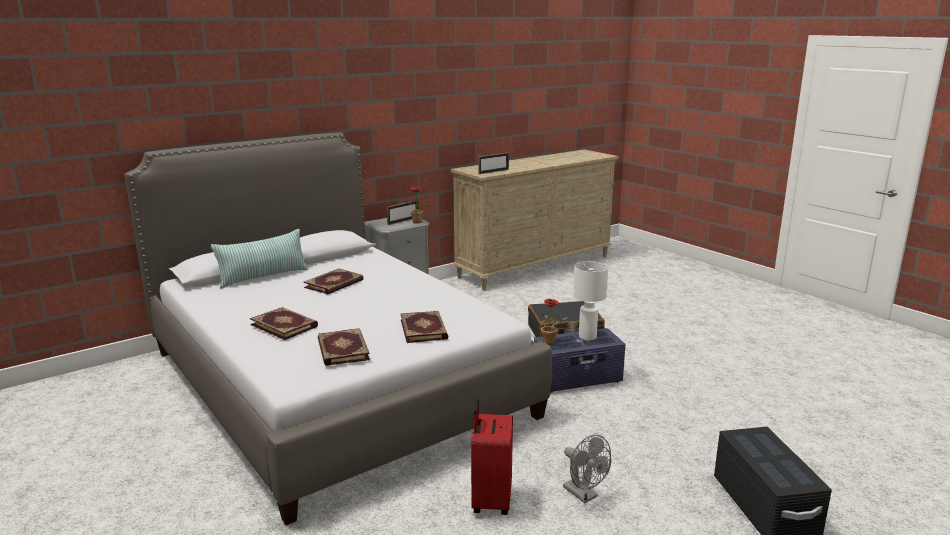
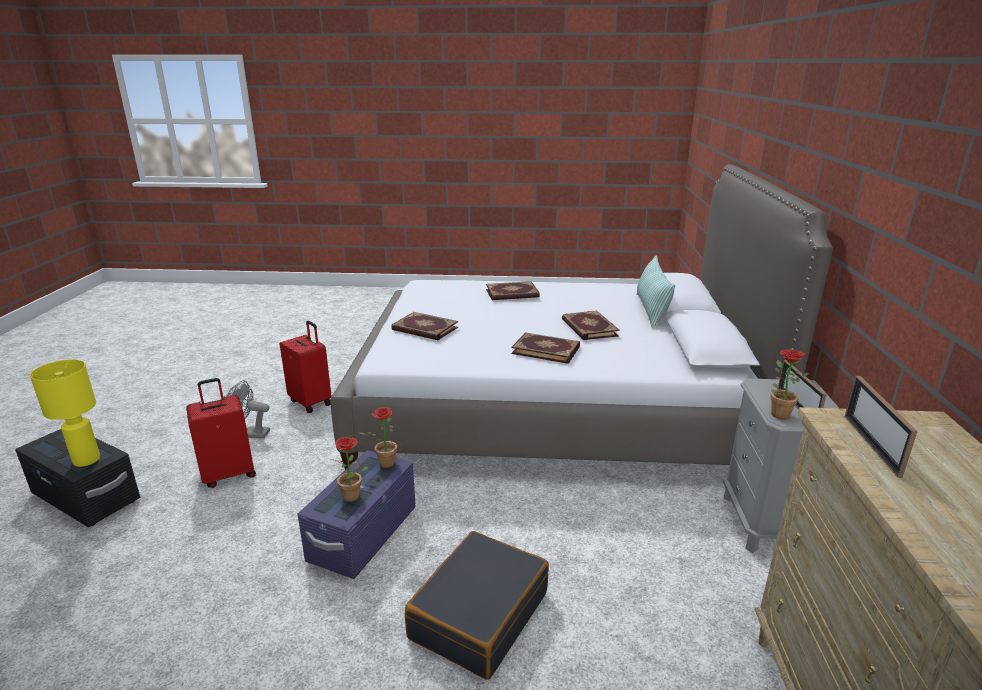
camera: 130 degrees right, 5 degrees up
(342, 350) = (438, 297): book -> book (546, 350)
(587, 337) = (354, 497): white table lamp -> potted plant
(630, 462) = (229, 474): none -> red suitcase
(756, 440) = (87, 460): none -> yellow table lamp

